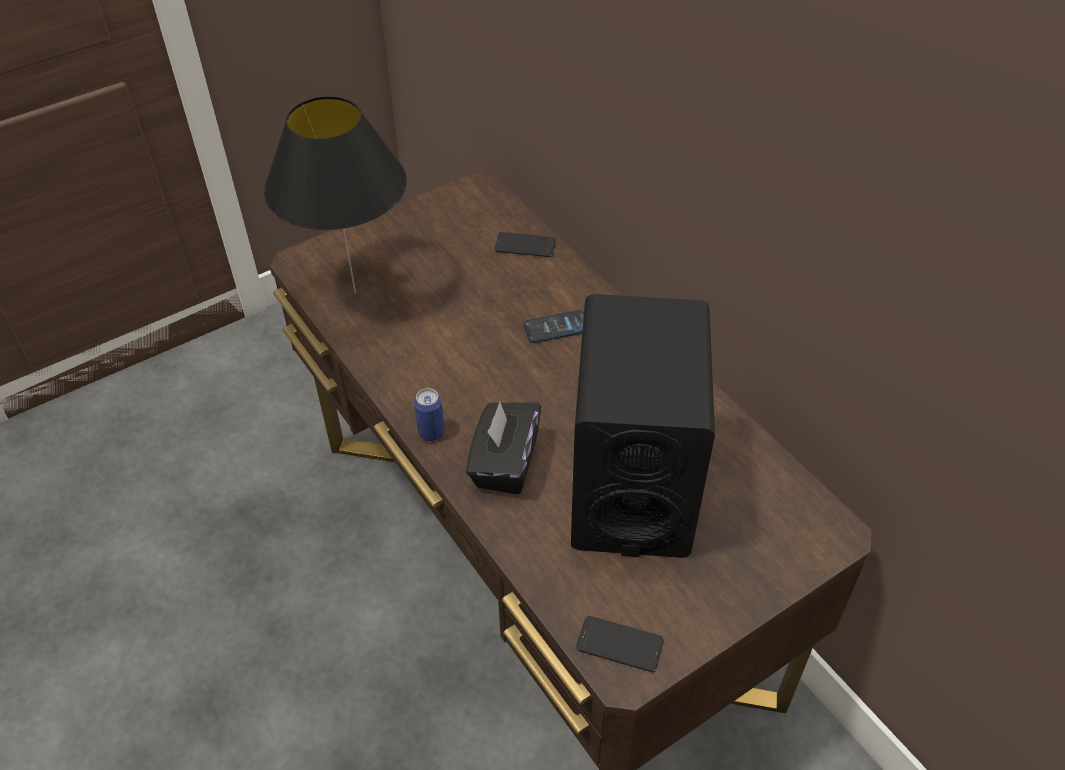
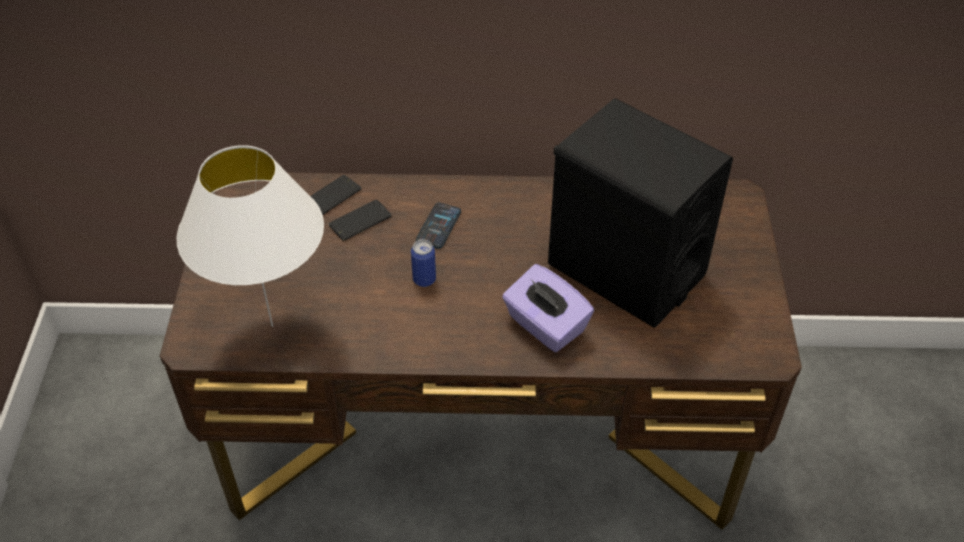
camera: 55 degrees left, 0 degrees up
(355, 292) = (272, 325): black table lamp -> white table lamp
(431, 432) = (477, 353): can -> can (424, 279)
(504, 463) = (545, 326): black tissue box -> purple tissue box
(619, 644) = (747, 347): phone -> phone (360, 221)

